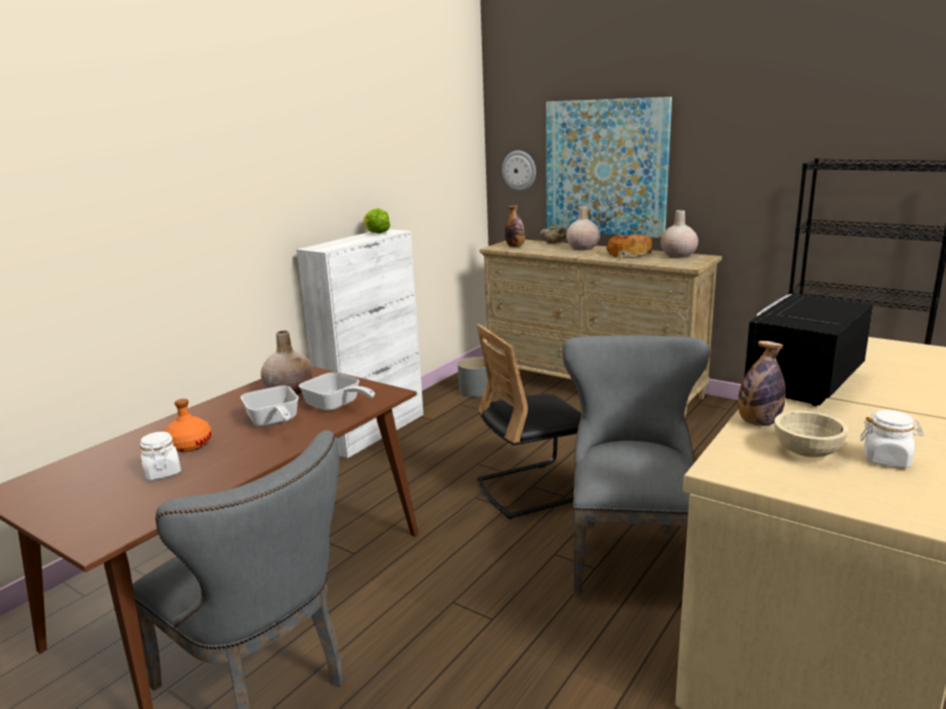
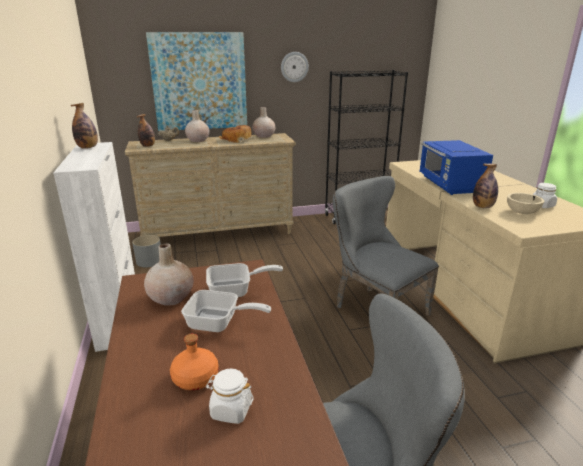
camera: 50 degrees left, 5 degrees up
(376, 233) = (88, 148): lettuce -> bottle
(519, 170) = (125, 87): wall clock -> wall clock (294, 67)
(533, 489) = (283, 302): black chair -> none
(802, 382) = (449, 185): black microwave -> blue microwave

